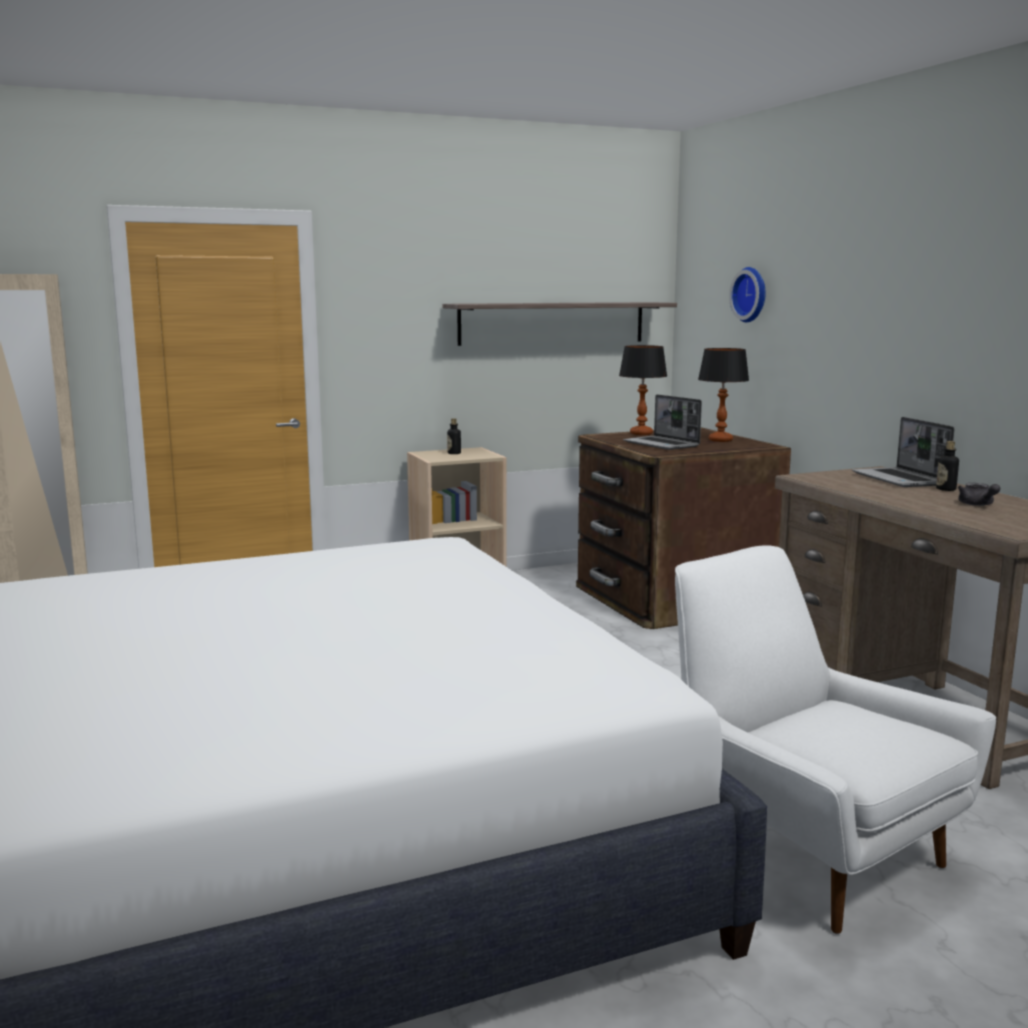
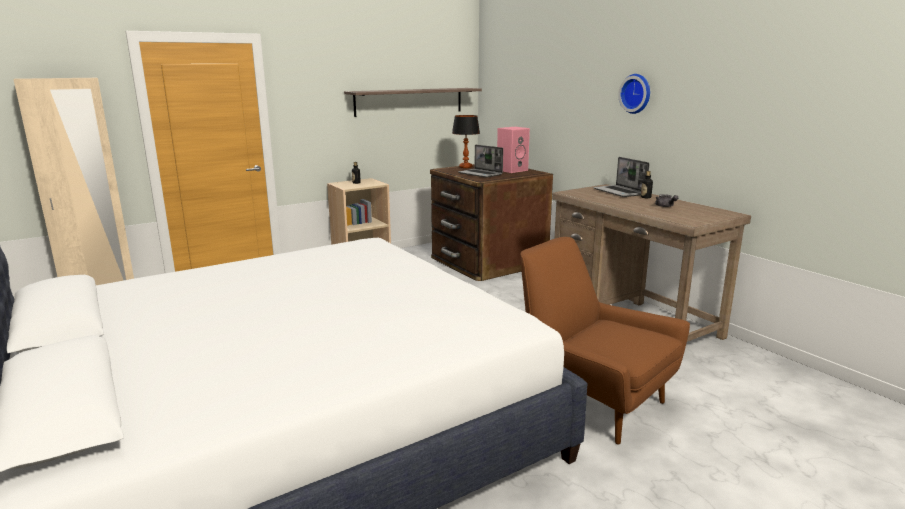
camera: 10 degrees left, 5 degrees up
(720, 440) = (512, 170): table lamp -> pink speaker
(751, 294) = (526, 84): wall clock -> wall clock (636, 93)
(806, 852) = (593, 402): white armchair -> brown armchair

